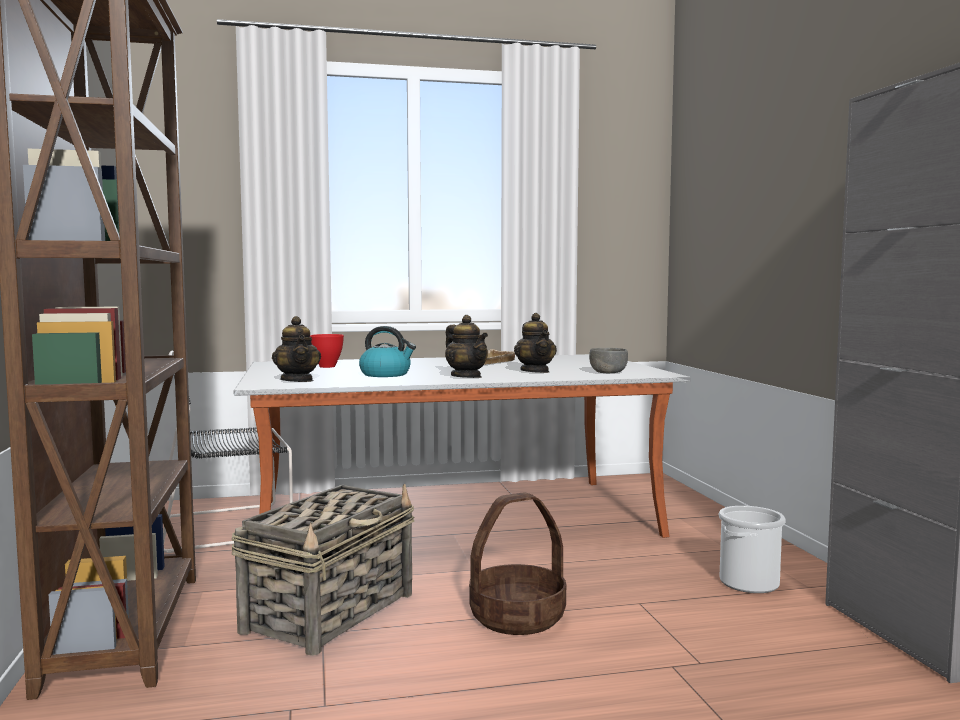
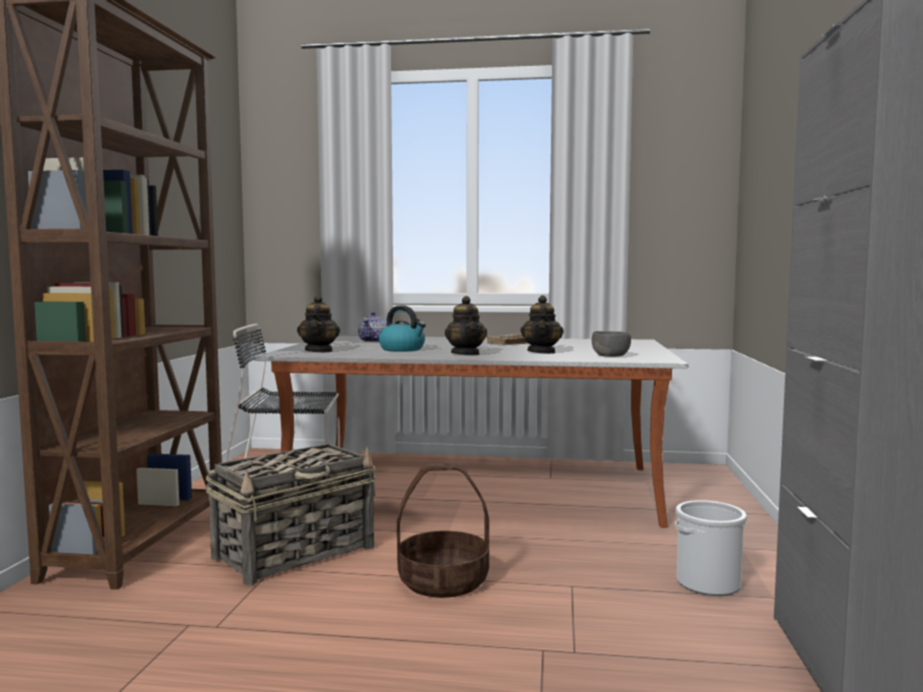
camera: 20 degrees right, 0 degrees up
(328, 366) = (373, 341): red bowl -> teapot

